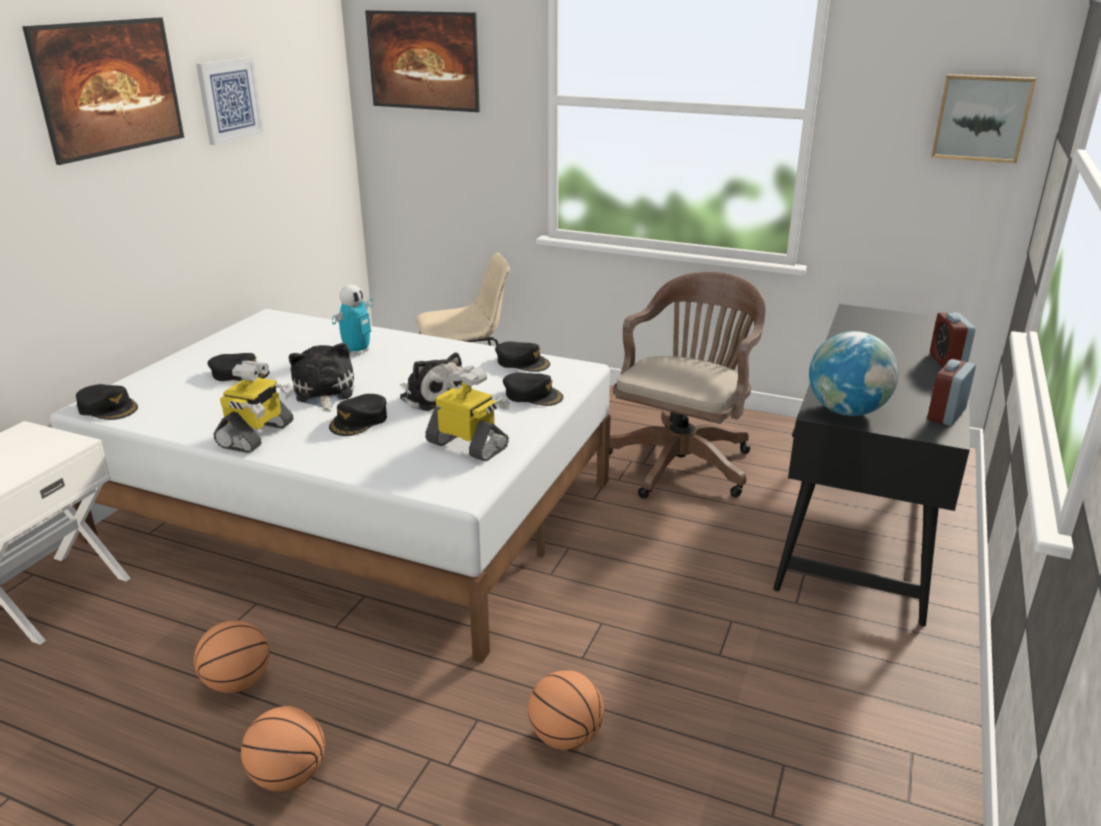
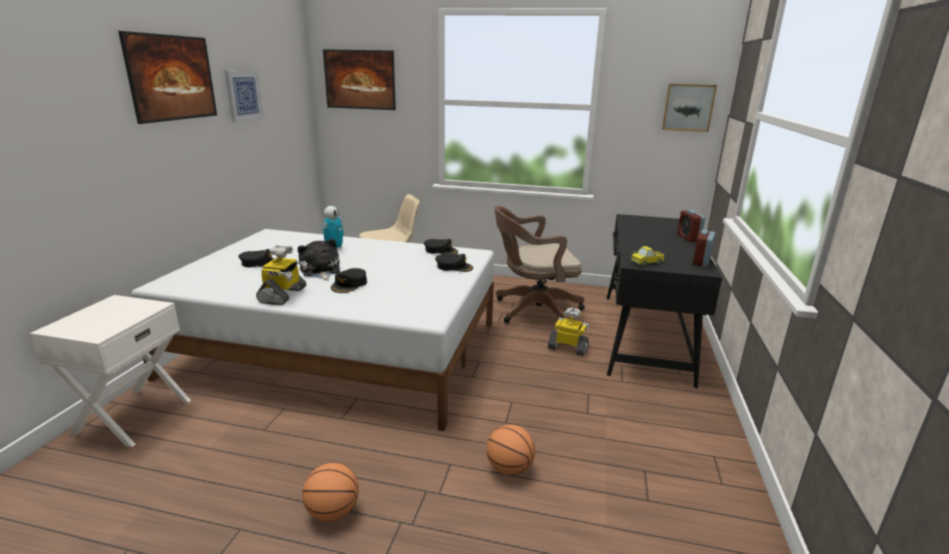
camera: 10 degrees left, 5 degrees down
(108, 408) = (173, 285): black cap -> none
(237, 683) = (282, 458): basketball -> none
(431, 396) = (391, 270): plush toy -> none
(469, 445) = (425, 294): toy robot -> toy robot (568, 348)
(683, 461) = (533, 311): brown office chair -> brown office chair turned 120 degrees counterclockwise
(846, 411) = (647, 262): globe -> toy truck

